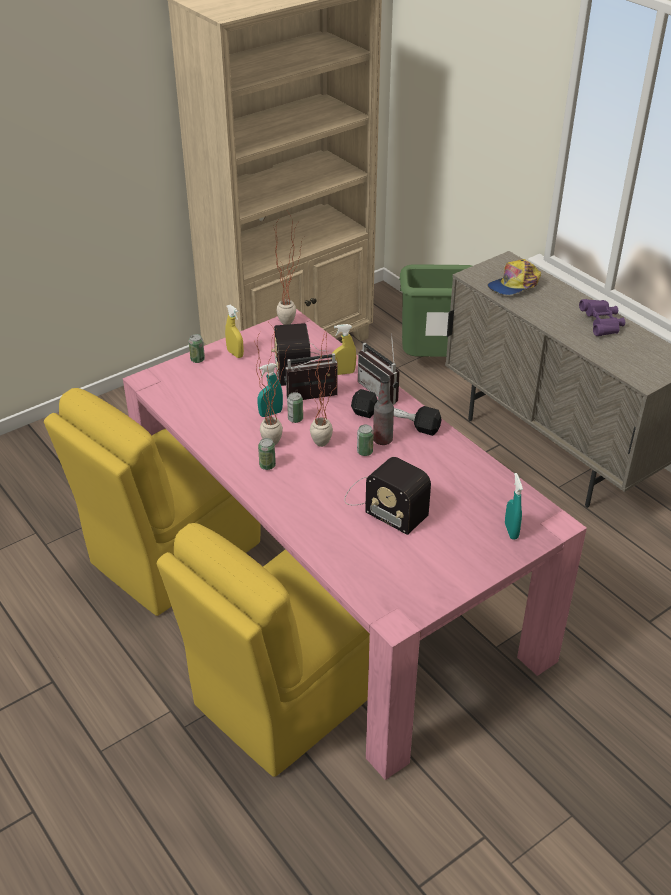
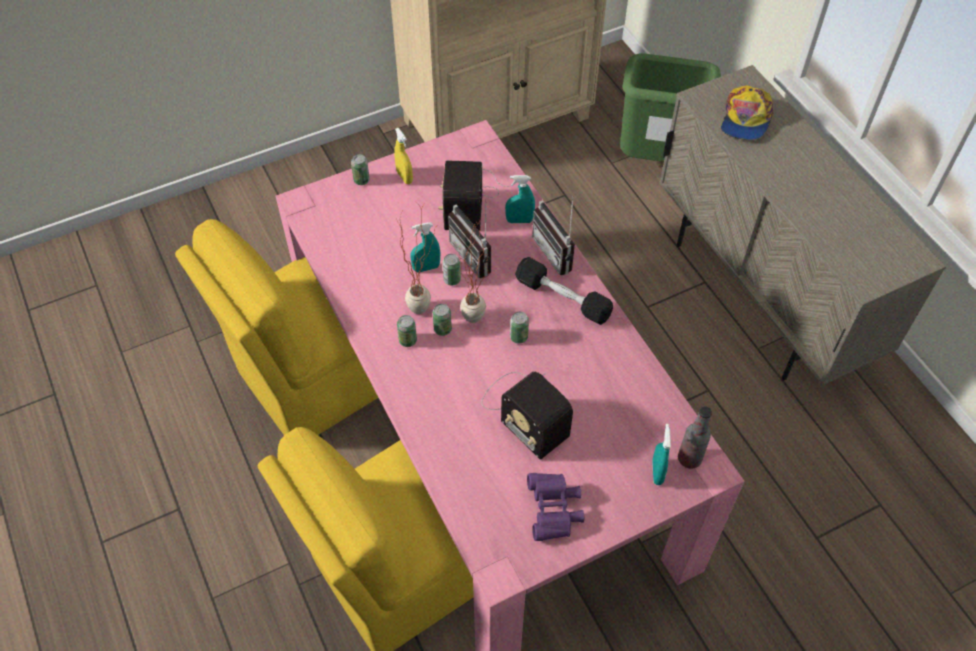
camera: 10 degrees right, 15 degrees up
(292, 321) = (477, 138): potted plant -> none
(296, 454) = (442, 329): none -> can
(312, 400) = (476, 255): radio -> radio turned 120 degrees counterclockwise
(343, 373) = (519, 220): yellow spray bottle -> turquoise spray bottle
(382, 440) = (542, 323): bottle -> bottle (689, 458)
(514, 285) = (745, 119): cap -> cap turned 45 degrees counterclockwise
(601, 325) = (835, 192): purple binoculars -> purple binoculars (554, 512)

